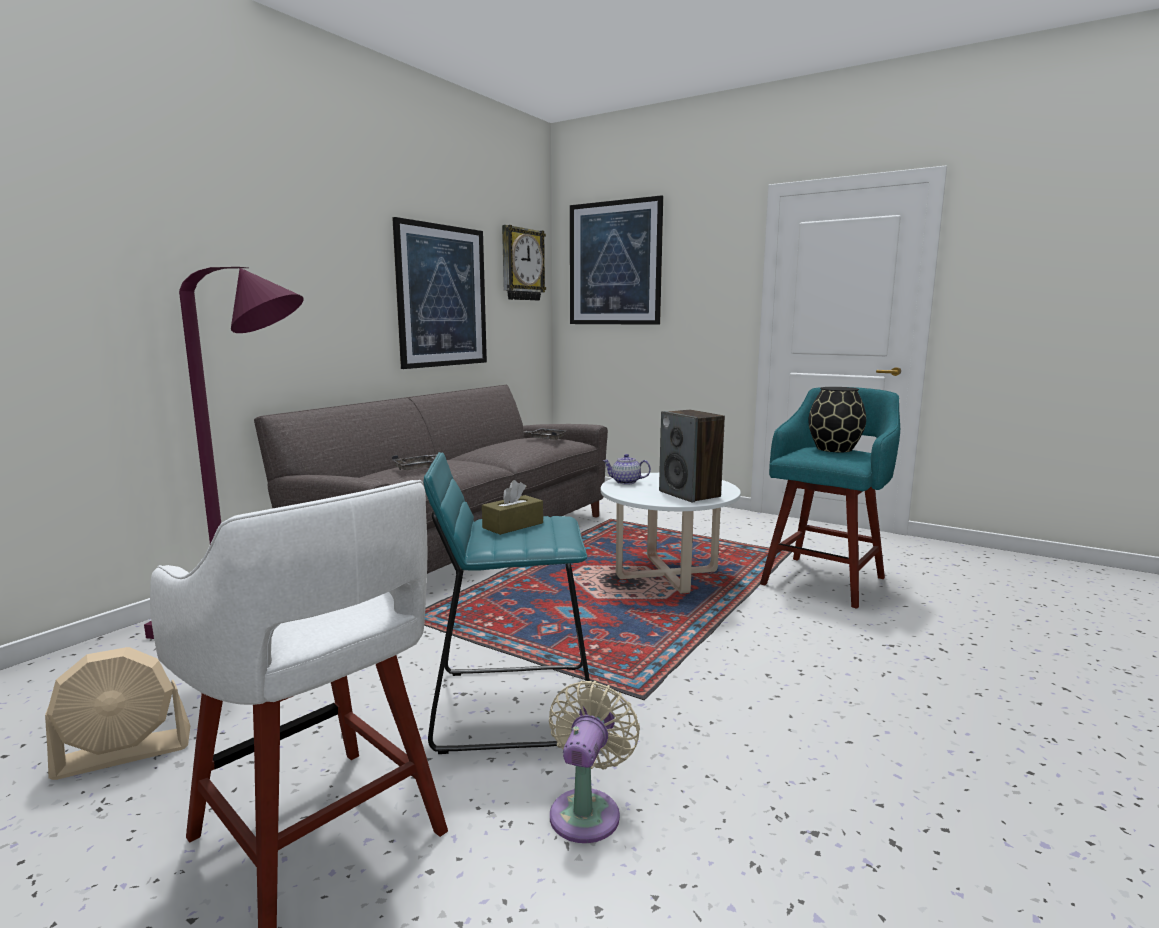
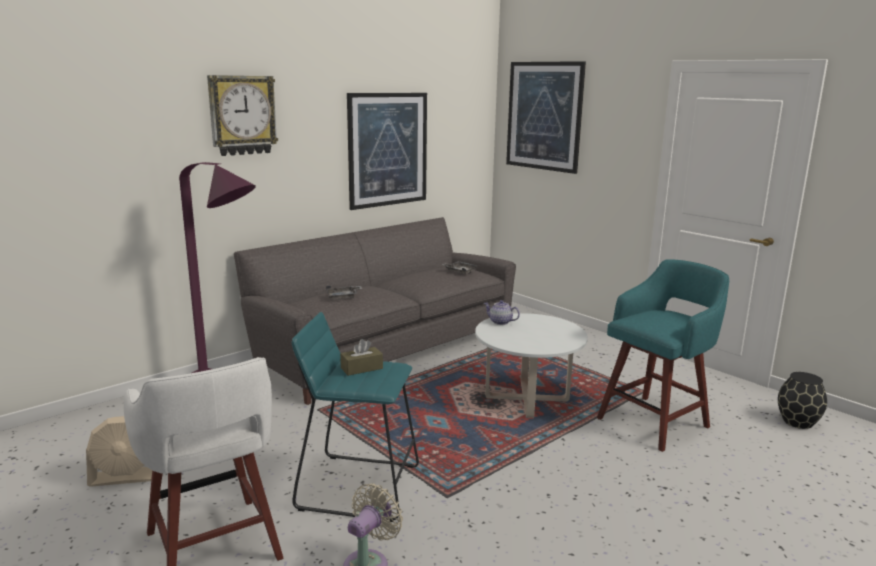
camera: 15 degrees right, 5 degrees up
(521, 264) = (464, 115): wall clock -> wall clock (242, 115)
(690, 494) = (541, 341): speaker -> none
(833, 449) = (667, 316): black vase -> black vase (797, 422)

